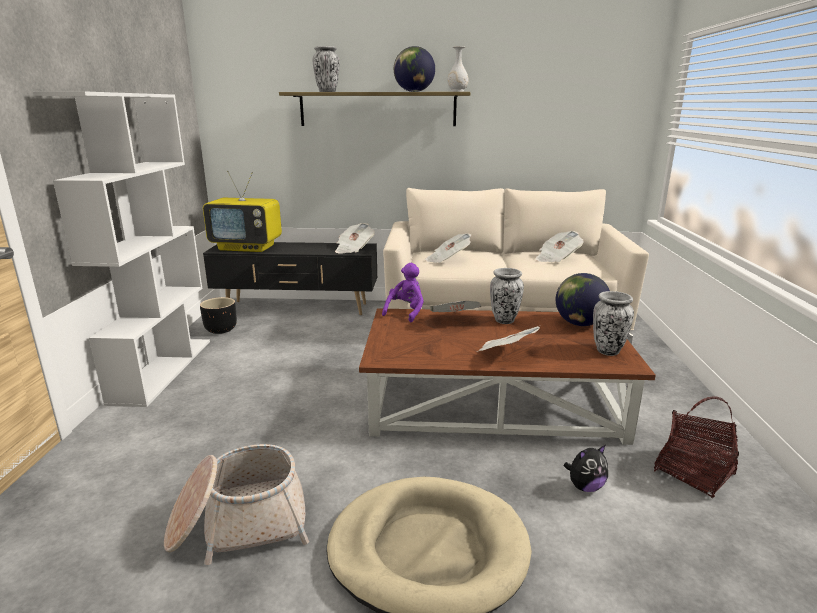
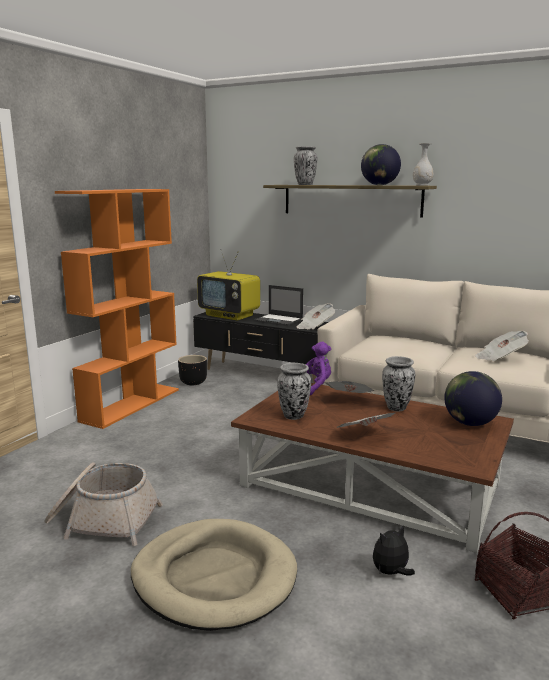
camera: 25 degrees right, 5 degrees down
(162, 369) = (131, 404): white bookcase -> orange bookcase
(308, 247) = (279, 320): none -> laptop
(447, 260) = (385, 346): newspaper -> none
(585, 487) = (391, 573): plush toy -> plush toy turned 150 degrees clockwise
(608, 351) = (468, 451): vase -> vase (294, 416)

